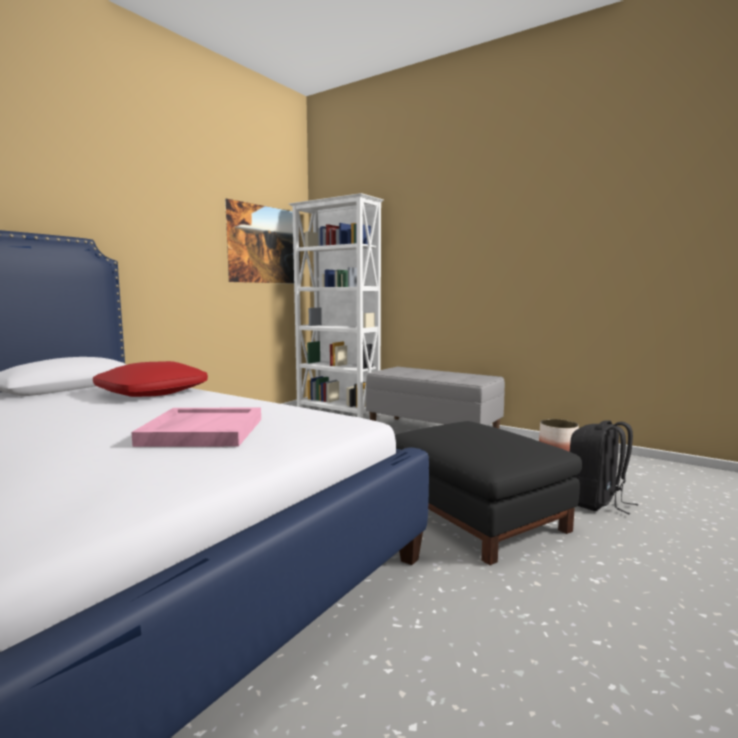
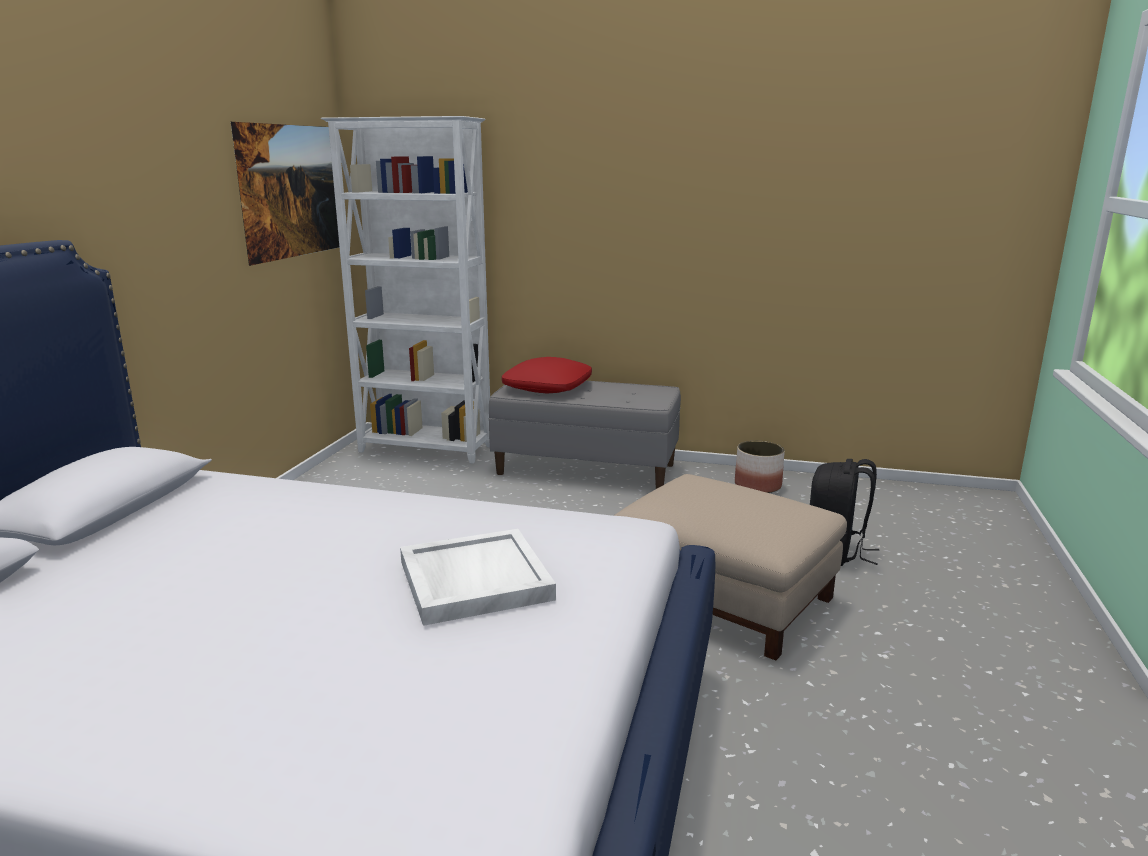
camera: 20 degrees left, 10 degrees up
(152, 392) = (276, 503): red pillow -> red pillow (547, 387)
(202, 431) = (473, 580): pink tray -> white tray
(477, 516) = (724, 597): black ottoman -> beige ottoman

